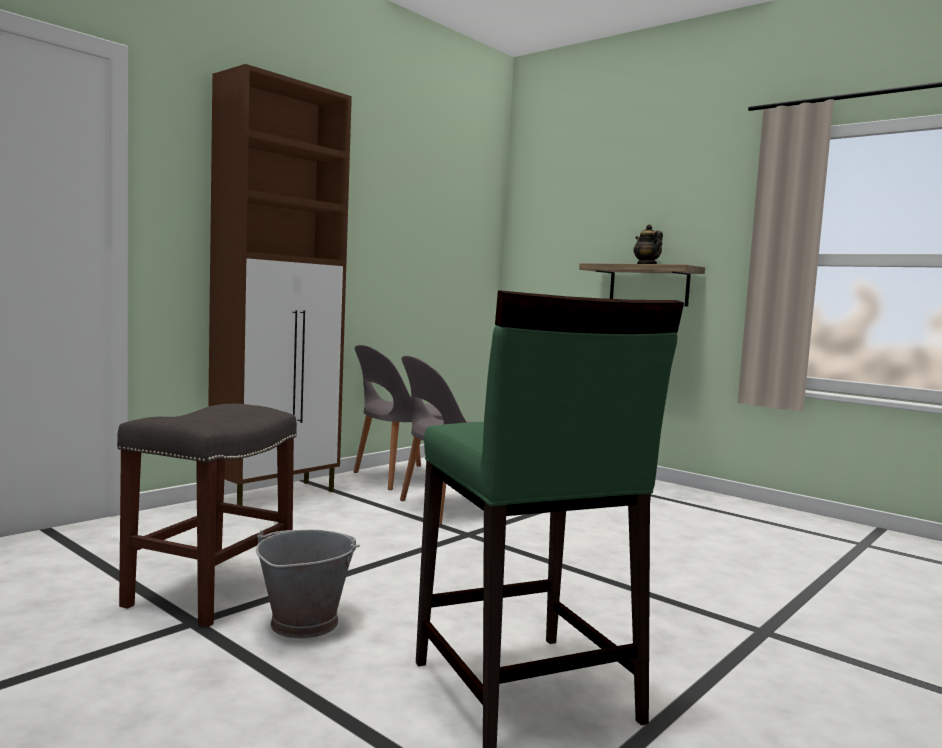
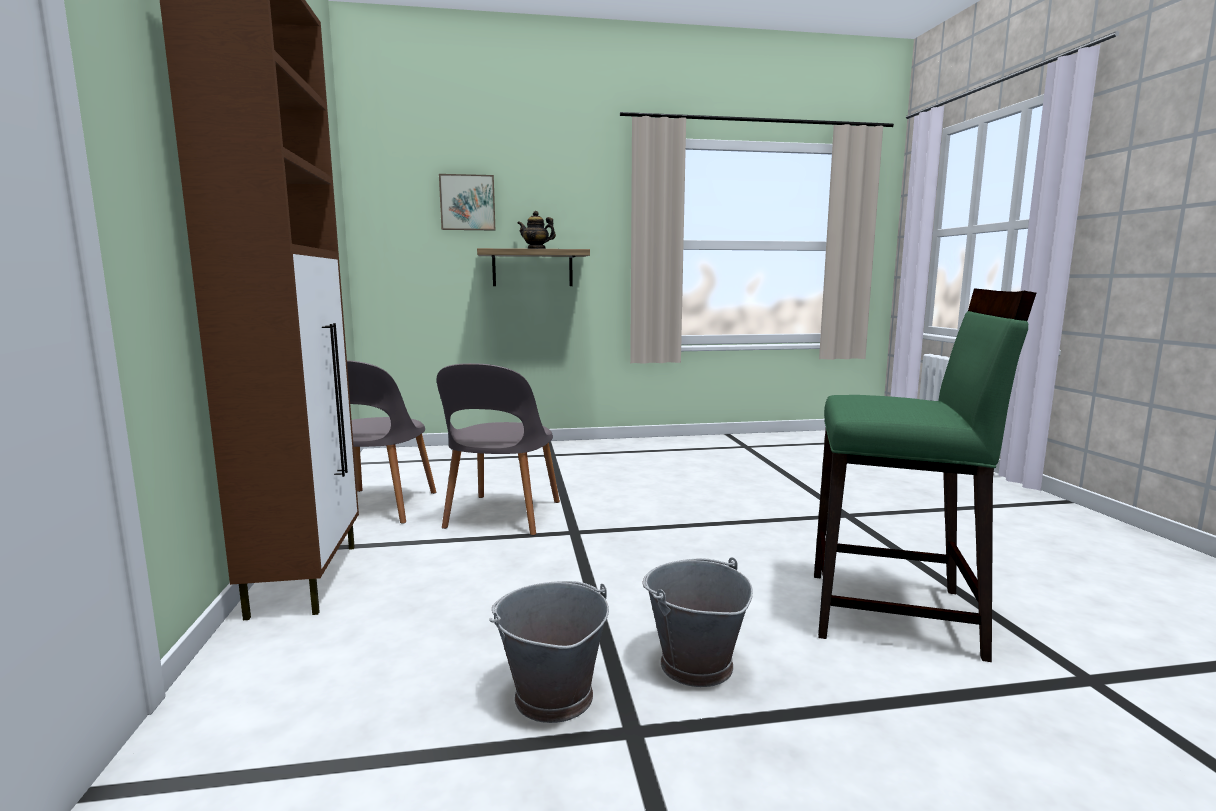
camera: 50 degrees left, 5 degrees up
(211, 590) = (552, 697): grey stool -> grey bucket
(596, 219) = (467, 203): none -> picture

